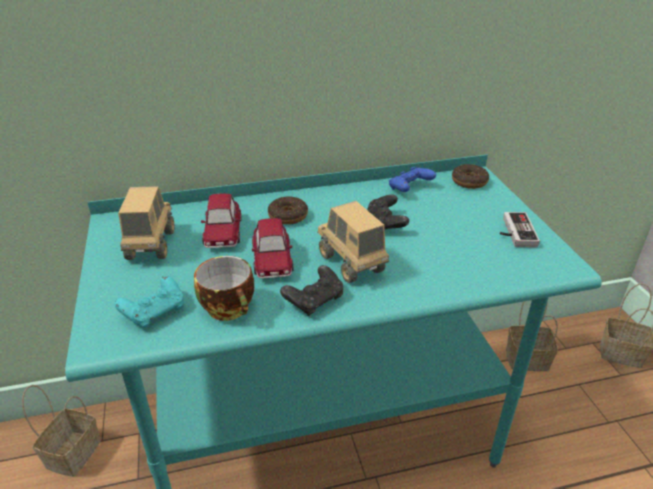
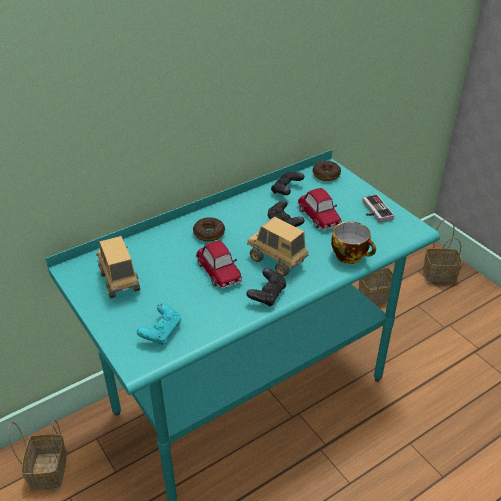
camera: 20 degrees left, 5 degrees up
(223, 232) = (168, 258): toy car -> toy car (319, 216)
(230, 308) = (213, 315): cup -> cup (351, 255)
(409, 189) = (286, 190): blue game controller -> black game controller

